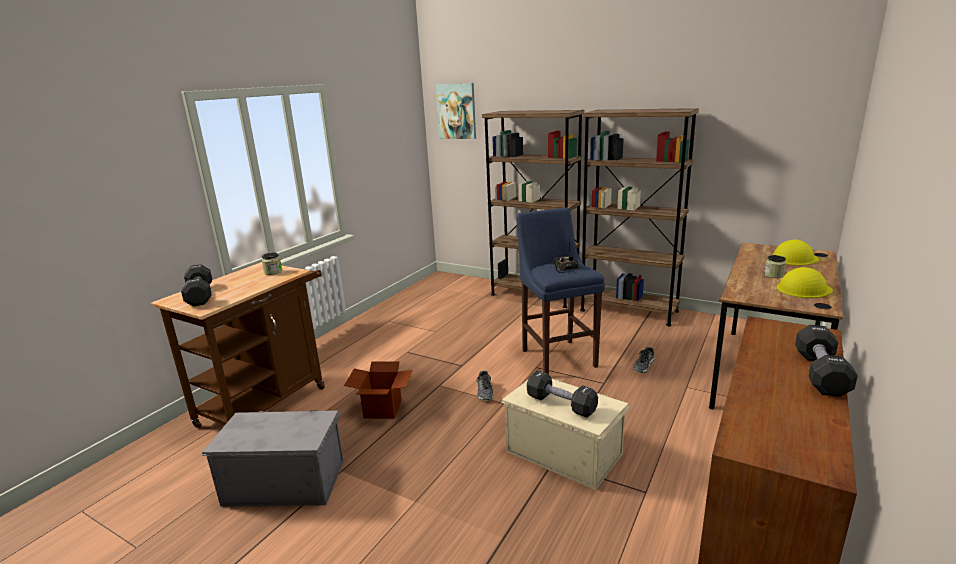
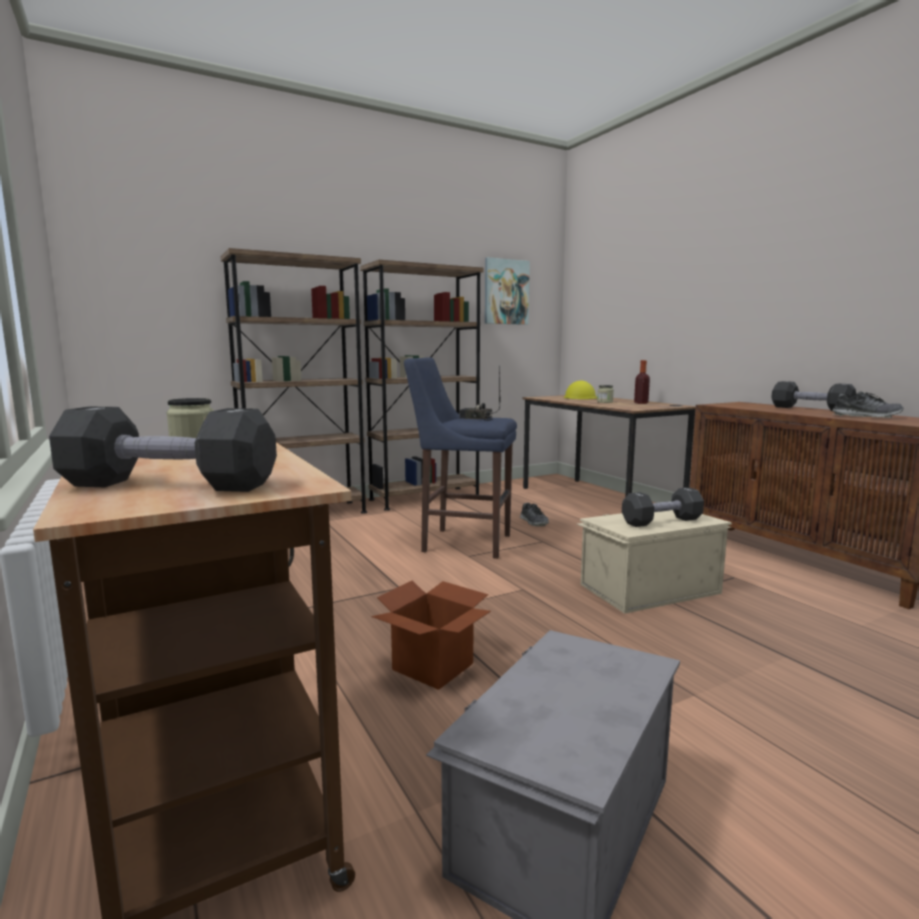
camera: 60 degrees left, 10 degrees down
(456, 111) = (129, 251): picture -> picture (506, 292)
(485, 392) = (485, 592): shoe -> shoe (866, 416)
(803, 289) = (641, 403): yellow hard hat -> bottle

